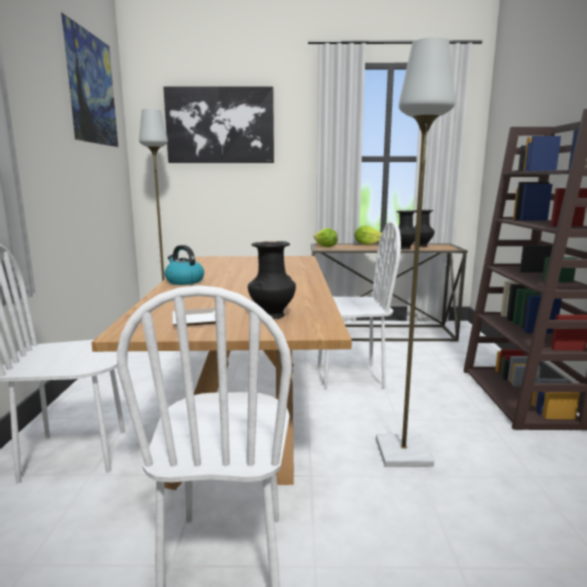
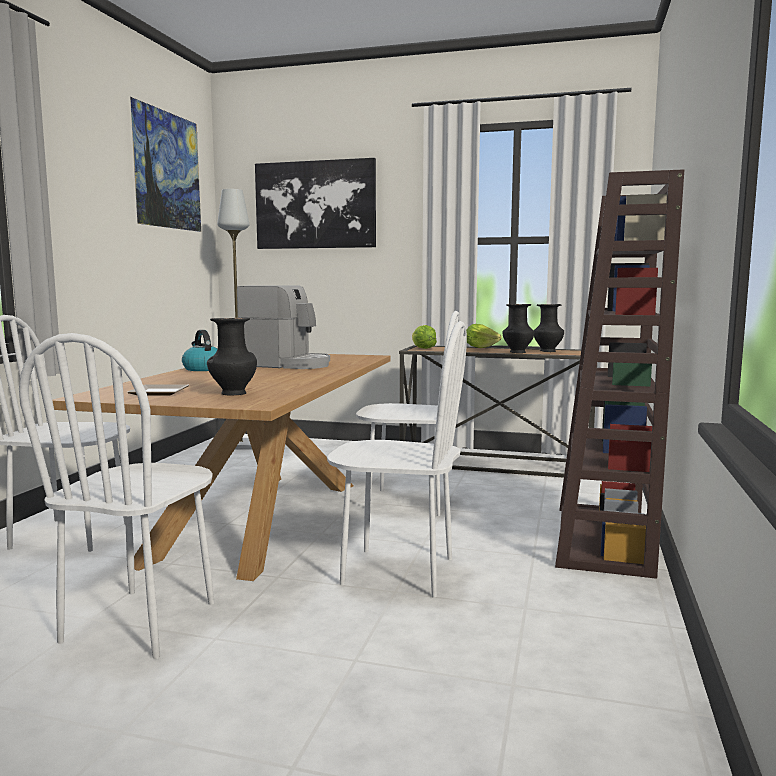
camera: 15 degrees right, 5 degrees down
(251, 271) = (287, 365): none -> coffee machine
(404, 453) = (398, 571): grey floor lamp -> white chair

